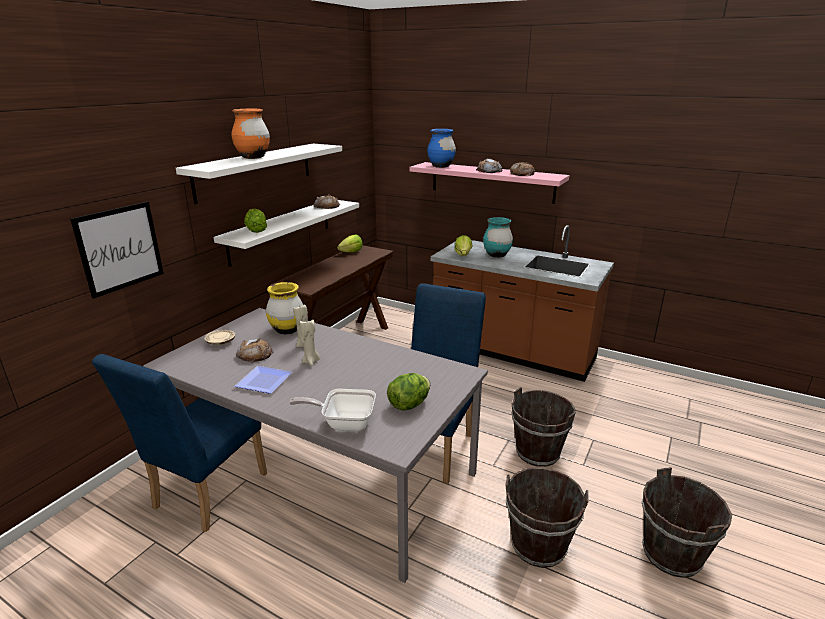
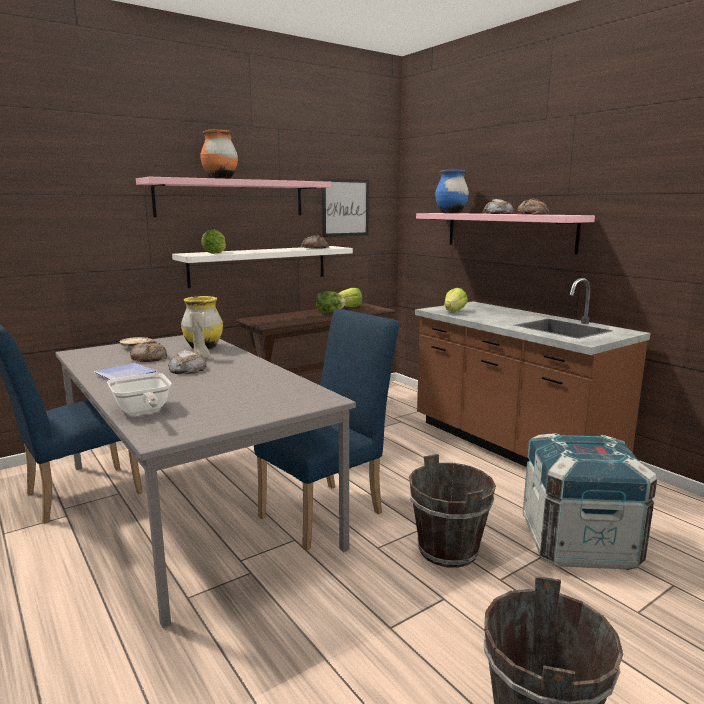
camera: 25 degrees right, 10 degrees down
(120, 248) = (65, 242): picture -> picture (345, 207)
(255, 171) = (231, 198): white shelf -> pink shelf
(311, 362) = (187, 369): beige candle -> bread
(344, 422) = (142, 411): frying pan -> frying pan turned 150 degrees counterclockwise
(409, 404) = (225, 411): lettuce -> lettuce (329, 313)
(496, 255) = (495, 314): turquoise vase -> none
(538, 545) = (352, 646): brown bucket -> none
(606, 423) = (578, 543): none -> crate

